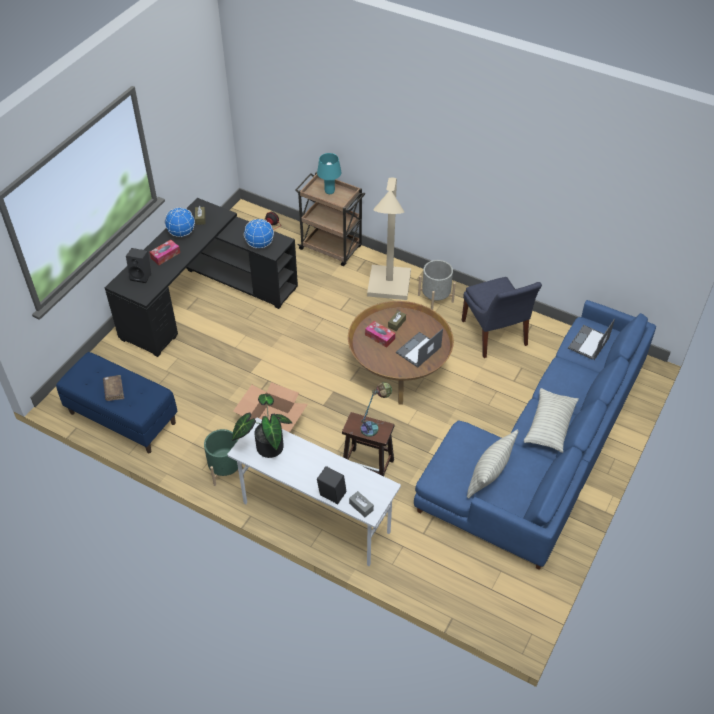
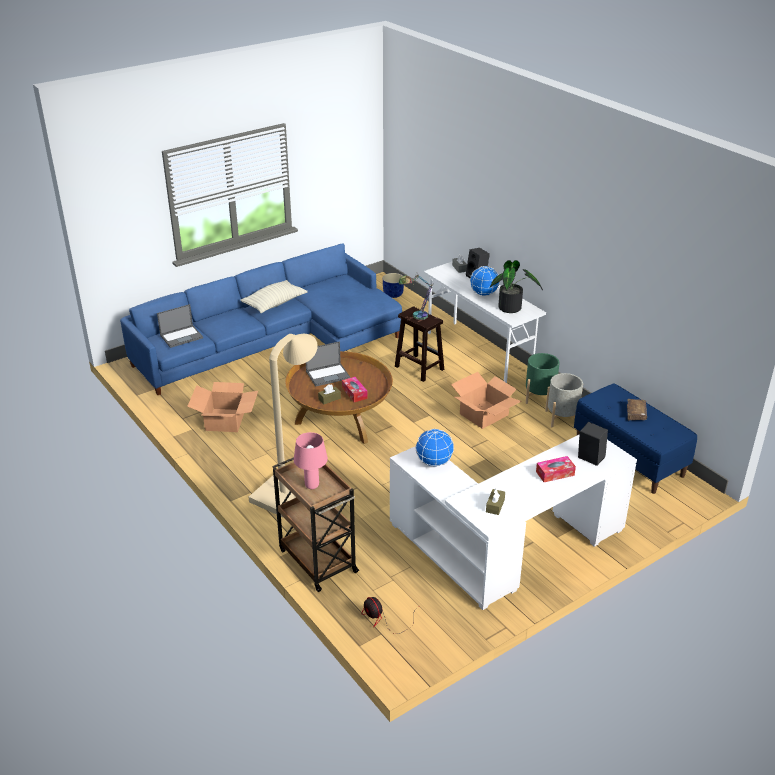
camera: 155 degrees left, 15 degrees down
(181, 233) = (526, 494): globe -> globe (483, 294)
(204, 298) = (507, 548): black desk -> white desk
(329, 191) = (312, 486): turquoise table lamp -> pink table lamp
(435, 298) = (248, 467): grey planter -> grey planter (562, 418)
(478, 600) = (393, 294): none -> blue planter
(489, 474) = (345, 293): pillow -> none
(495, 335) = (225, 420): blue chair -> cardboard box

